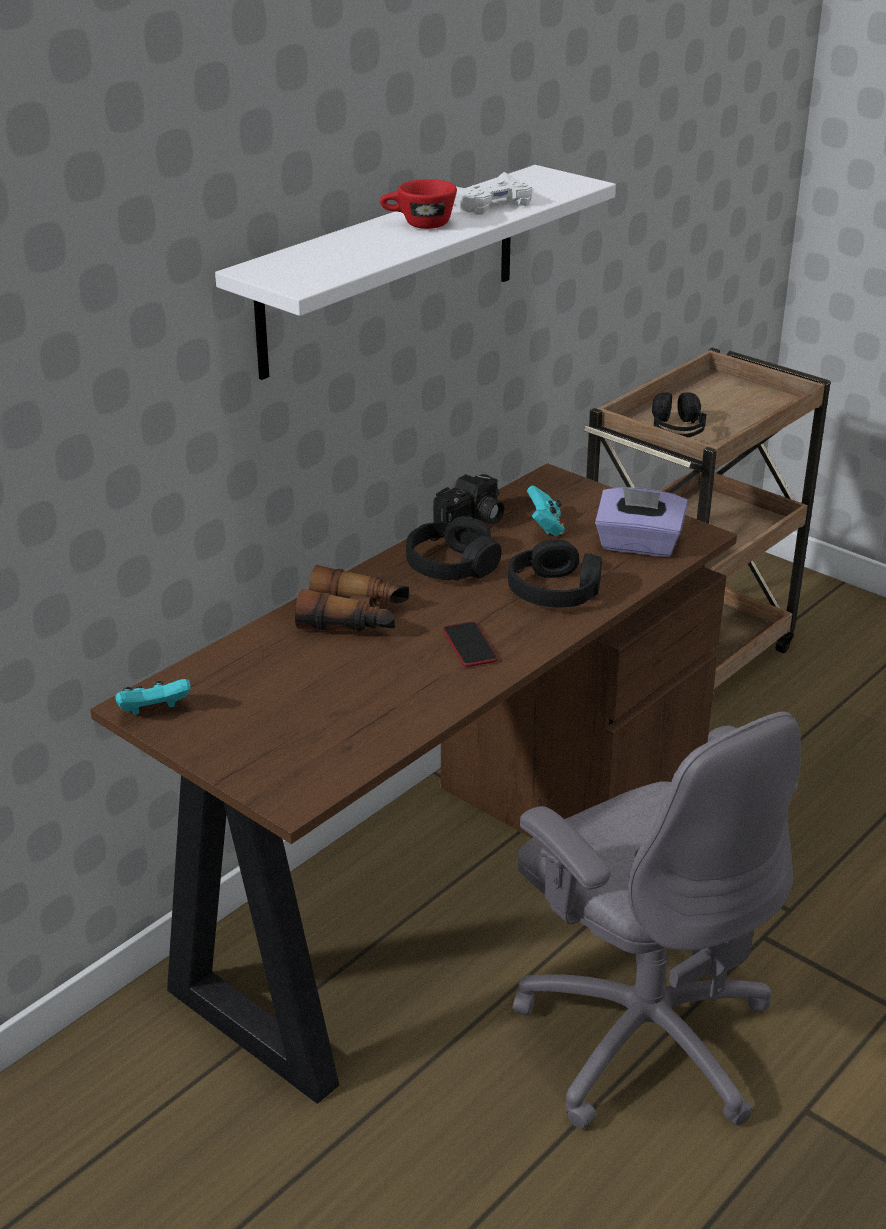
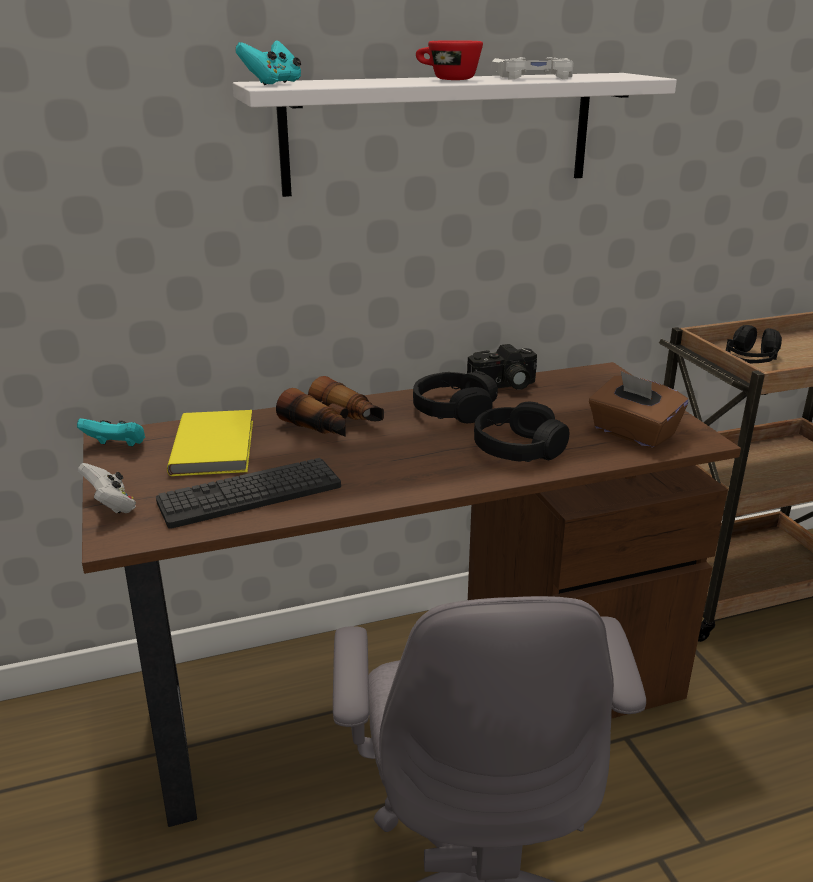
camera: 30 degrees right, 5 degrees down
(242, 774) = (111, 506): none -> white game controller
(262, 678) = (216, 446): none -> yellow book
(363, 717) = (250, 494): none -> keyboard
(470, 645) = (398, 468): phone -> none
(545, 527) = (562, 402): turquoise game controller -> turquoise game controller (273, 83)
(638, 545) = (632, 433): purple tissue box -> brown tissue box

